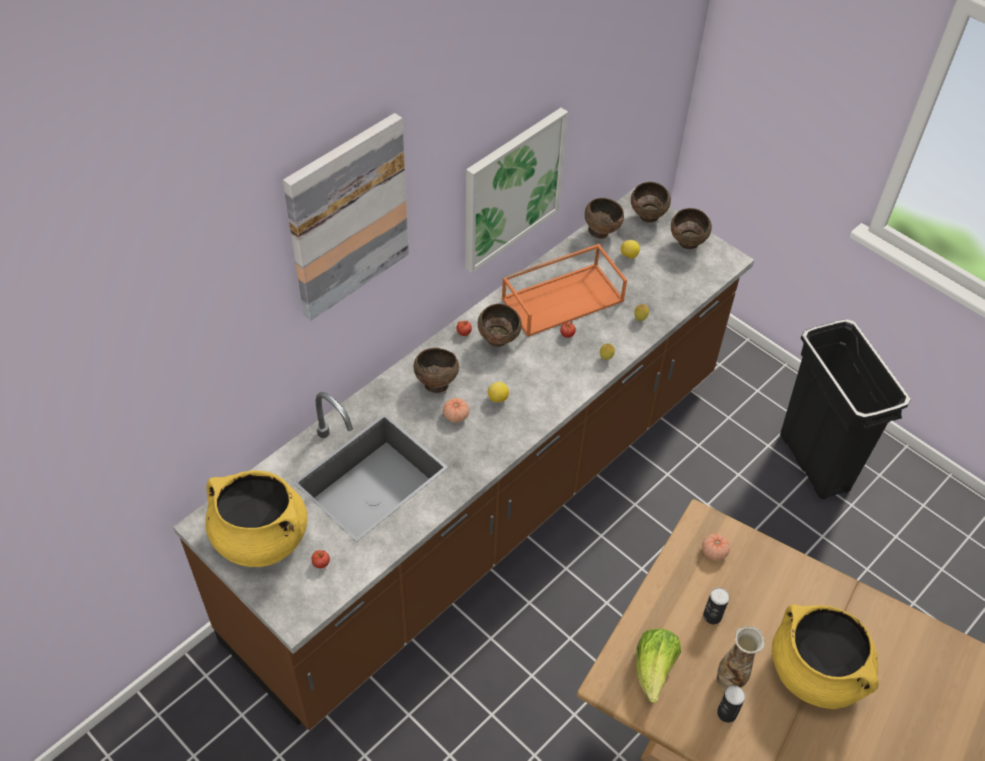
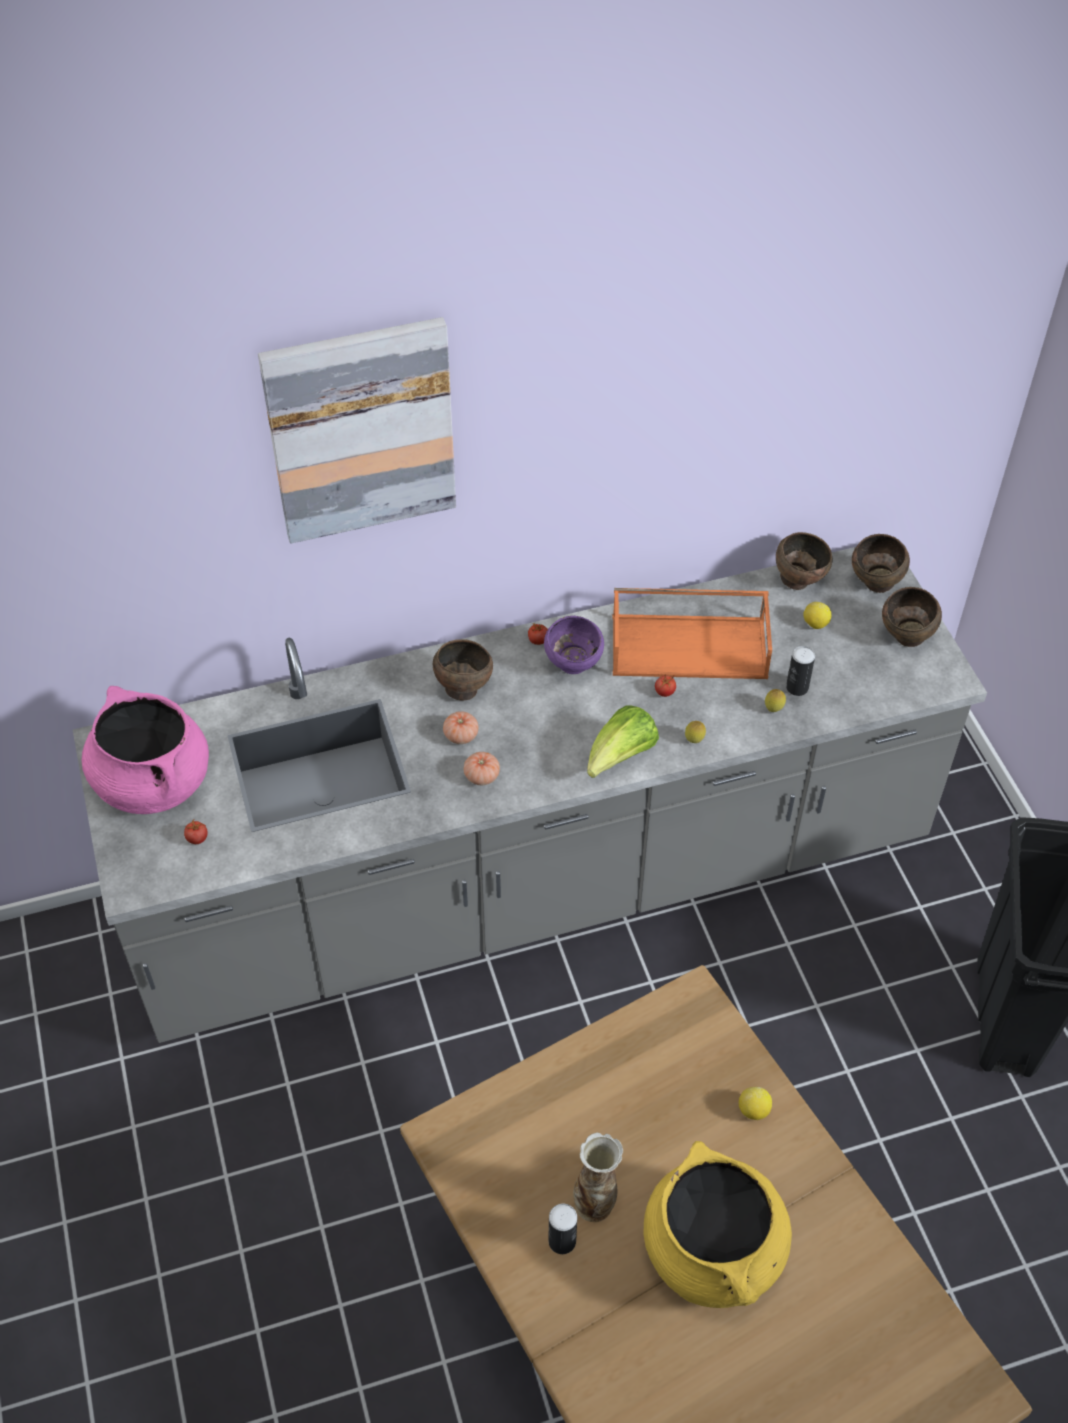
camera: 30 degrees right, 0 degrees up
(260, 538) = (152, 781): yellow cooking pot -> pink cooking pot
(487, 503) = (534, 880): brown counter -> grey counter
(498, 398) = (524, 736): lemon -> lemon (753, 1110)
(499, 340) = (574, 666): brown bowl -> purple bowl
(512, 189) = (651, 475): picture -> none
(654, 670) = (508, 1145): lettuce -> lettuce (620, 757)
(712, 616) = (626, 1117): can -> can (797, 687)
(714, 552) = (683, 1041): tomato -> tomato (482, 776)

